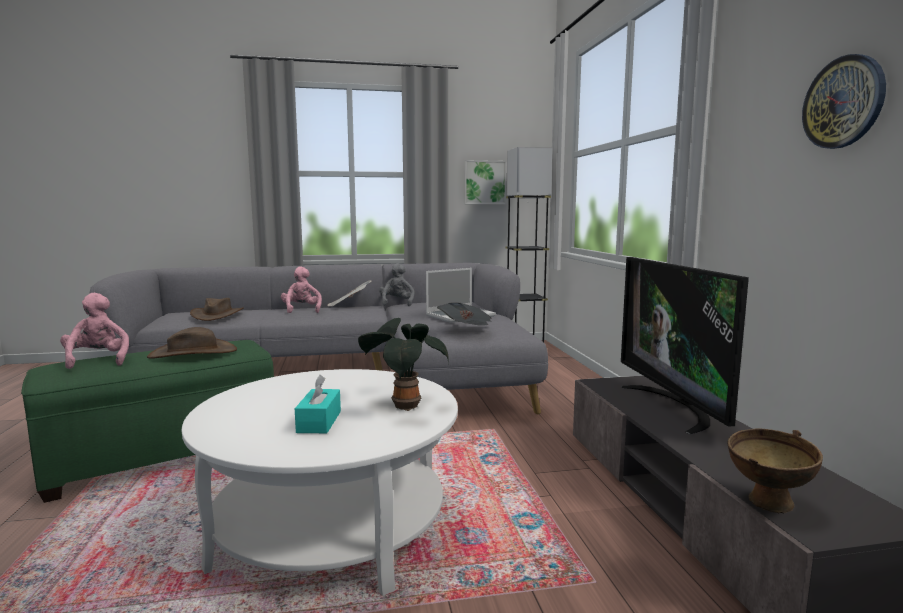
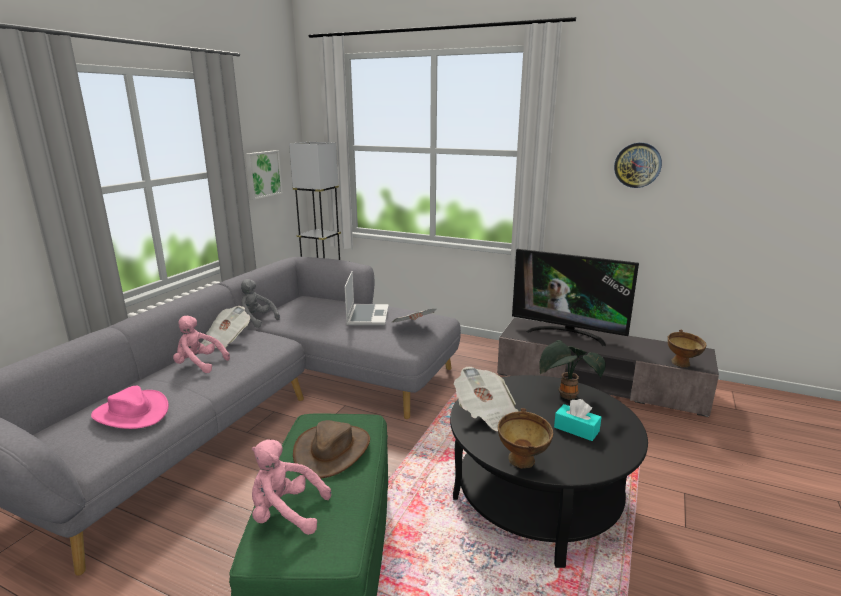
camera: 55 degrees left, 10 degrees up
(215, 411) = (522, 464): none -> brown bowl
(217, 315) = (131, 413): brown hat -> pink hat
(313, 382) = (485, 413): none -> newspaper
(332, 526) = (538, 497): white coffee table -> black coffee table

